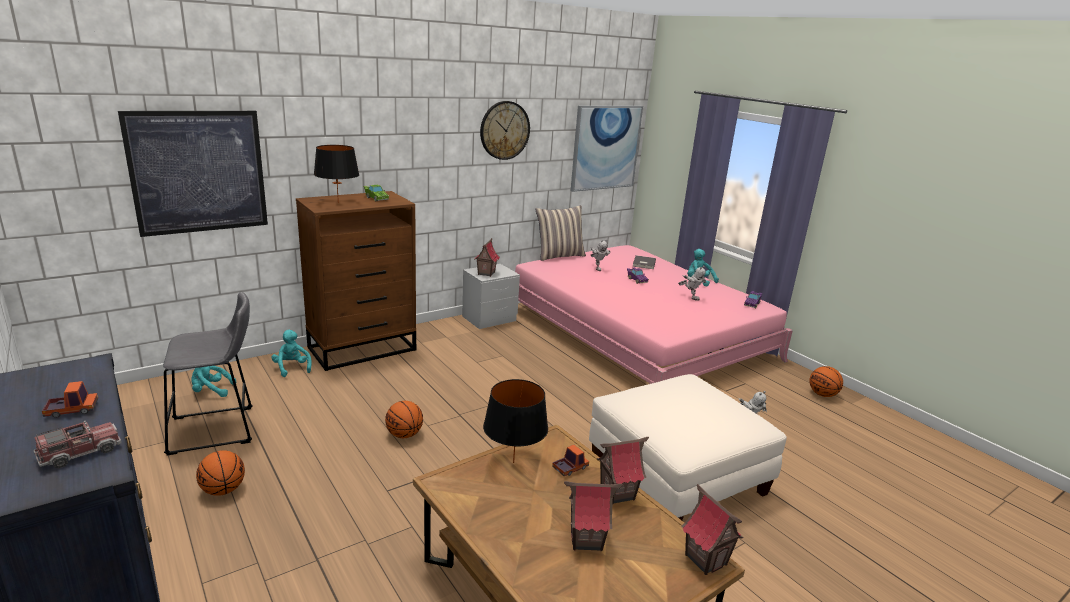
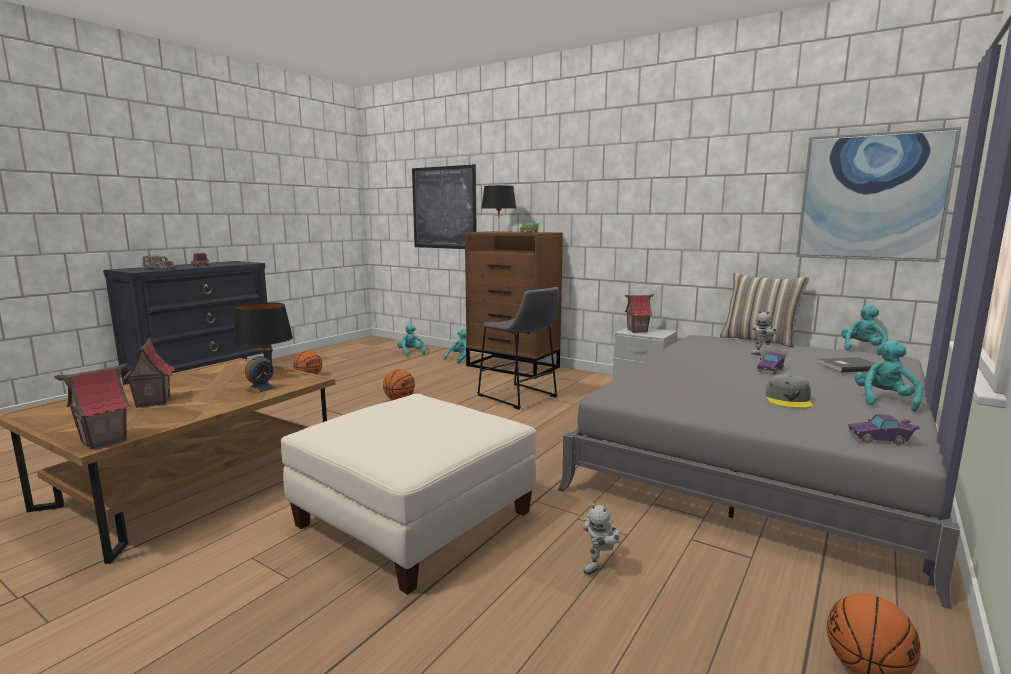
camera: 70 degrees right, 10 degrees down
(217, 430) = (369, 363): grey stool -> grey stool (519, 397)
(504, 130) = (689, 174): wall clock -> none
(570, 468) = (261, 388): toy truck -> alarm clock
(609, 246) = (862, 349): none -> turquoise plush toy
(617, 493) = (219, 404): toy house -> none
(636, 333) = (761, 455): pink bed -> grey bed
(690, 297) = (788, 399): toy robot -> grey cap

